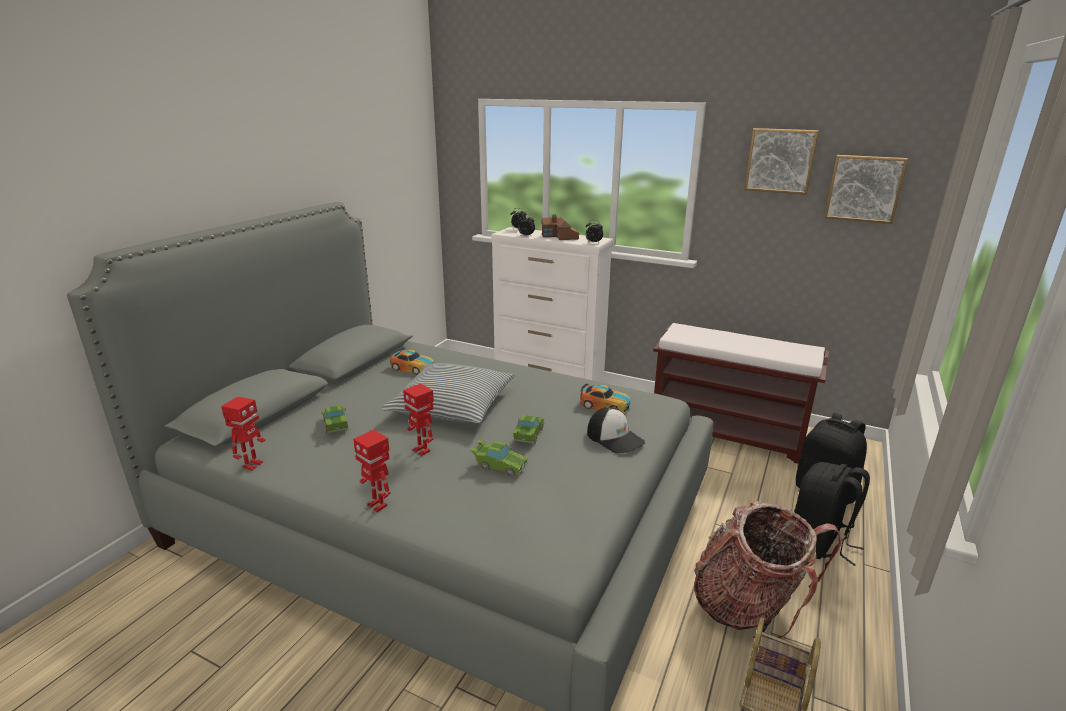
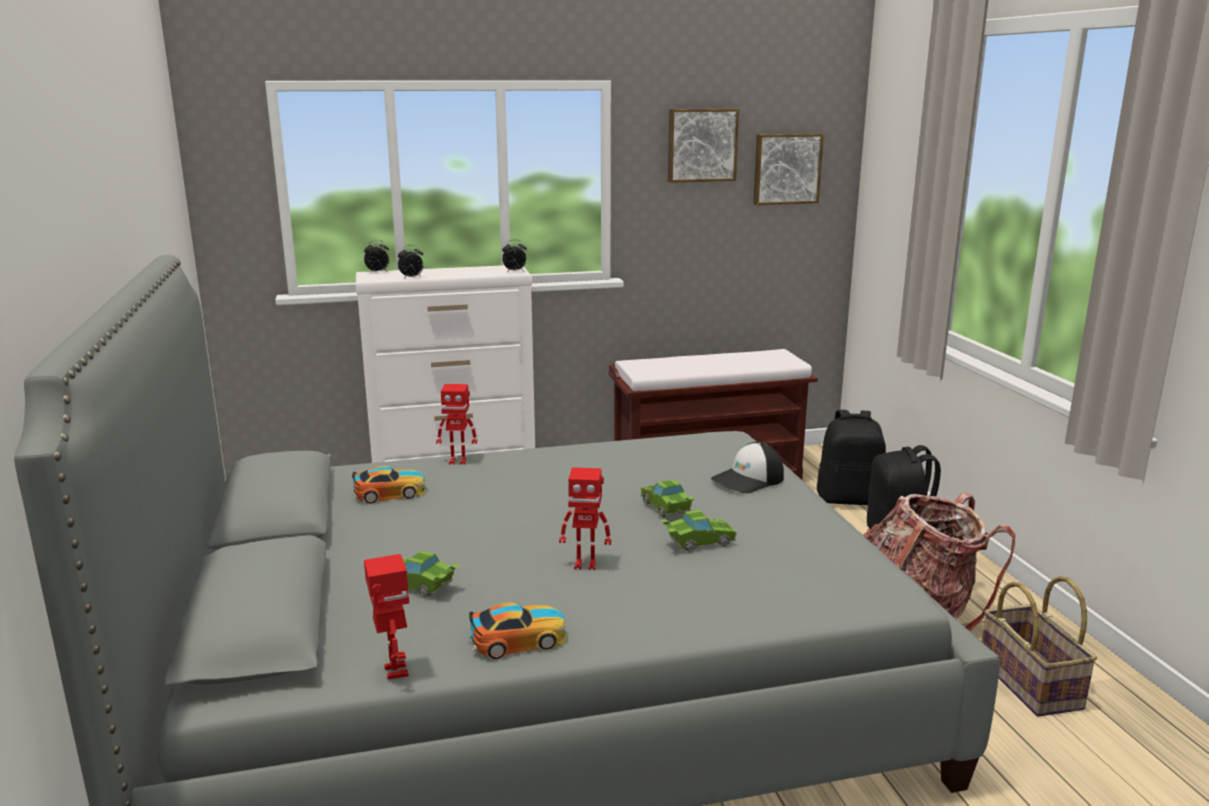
camera: 40 degrees left, 5 degrees down
(378, 505) = (644, 631): toy robot -> toy robot (458, 461)
(451, 405) = (525, 512): pillow -> none
(560, 237) = (457, 272): toy house -> none
(605, 405) = (685, 456): toy car -> toy car (518, 640)
(615, 438) = (748, 479): cap -> cap turned 135 degrees clockwise

